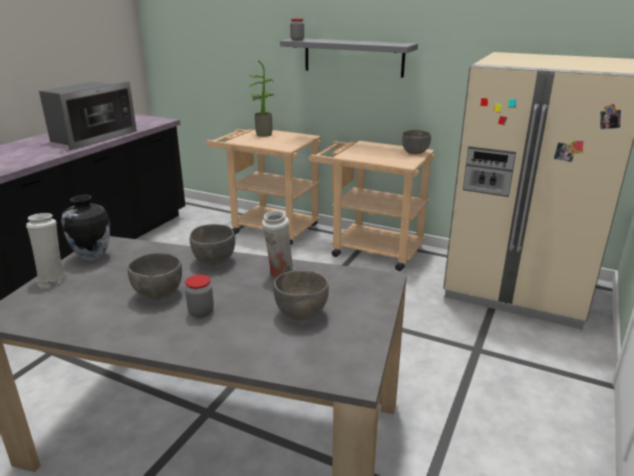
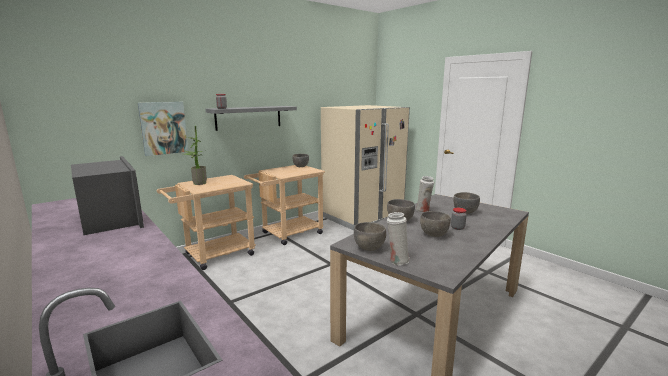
camera: 65 degrees left, 10 degrees down
(92, 257) = (369, 248): vase -> grey bowl
(249, 58) = (163, 128): none -> picture

